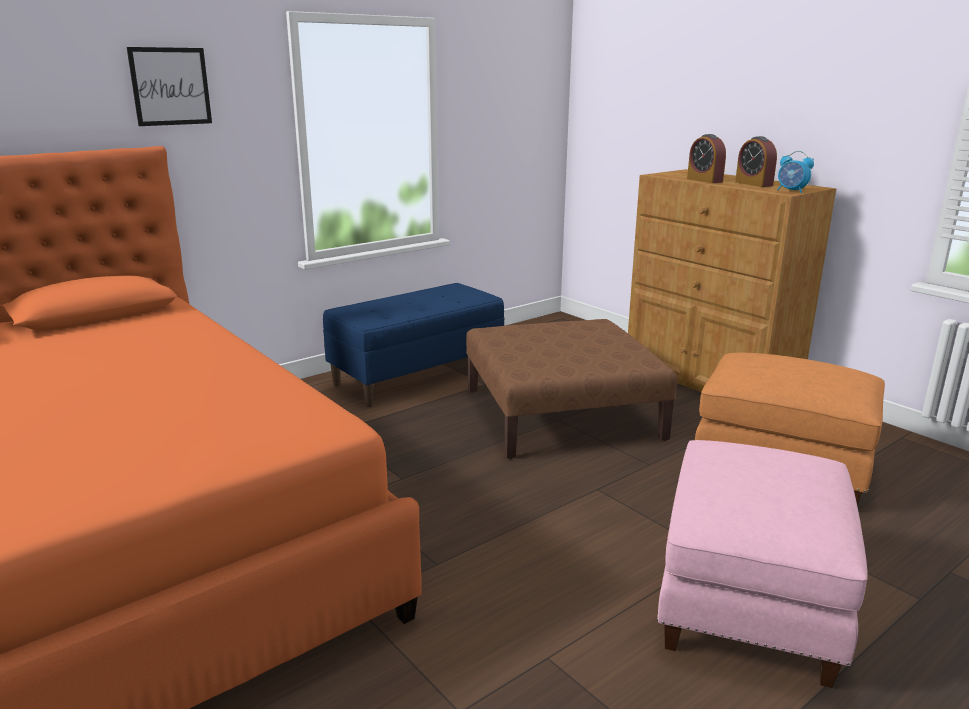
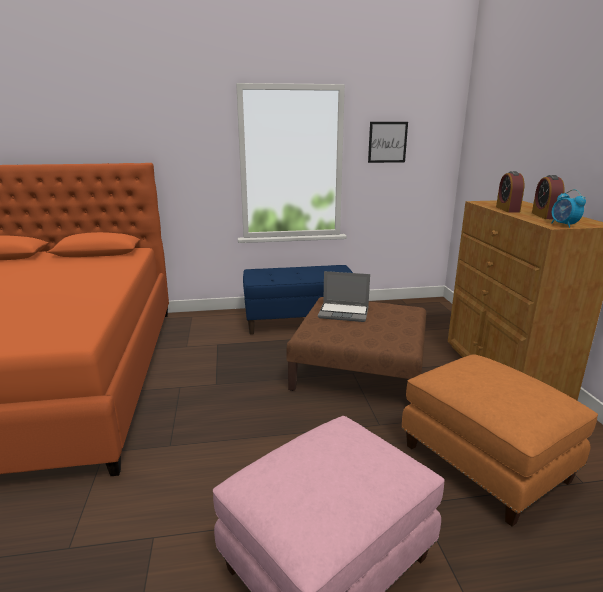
camera: 30 degrees right, 0 degrees up
(170, 86) = (161, 129): picture -> picture (387, 142)
(533, 341) = (344, 313): none -> laptop

